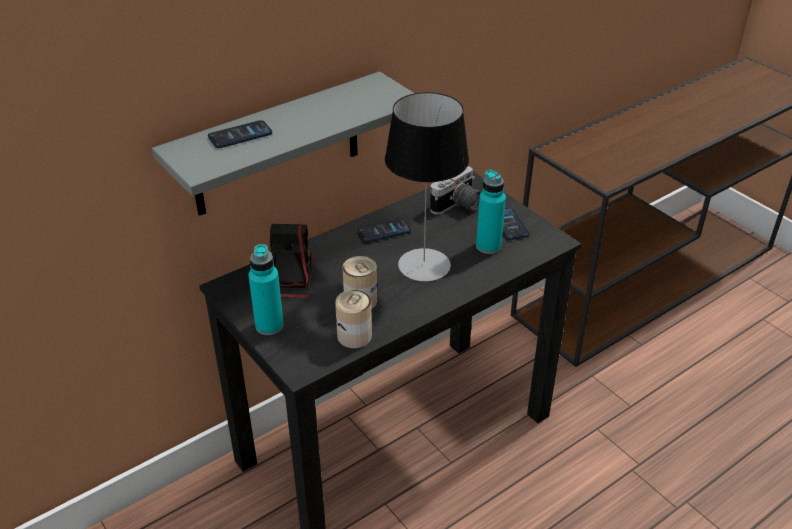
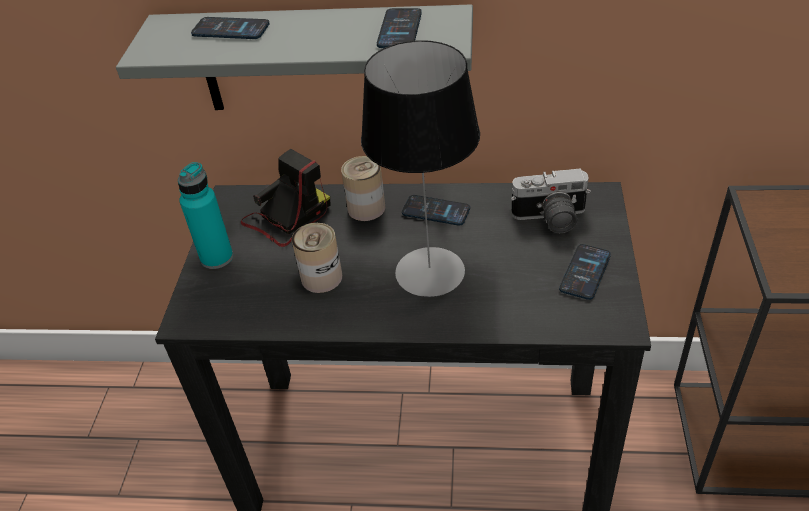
camera: 45 degrees right, 5 degrees up
(354, 336) = (270, 313): can -> can (366, 208)
(359, 98) = (399, 29): none -> phone
(488, 246) = (527, 287): turquoise bottle -> none

